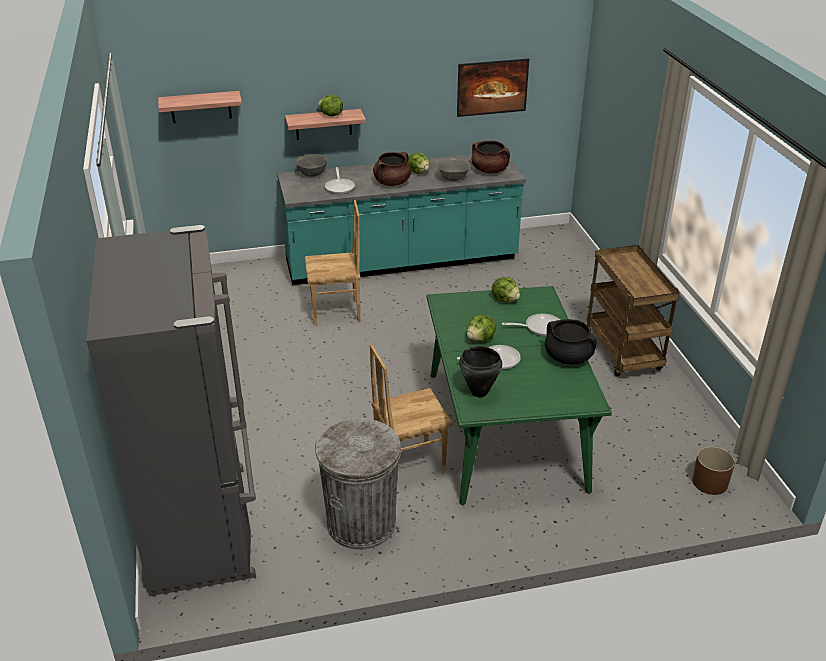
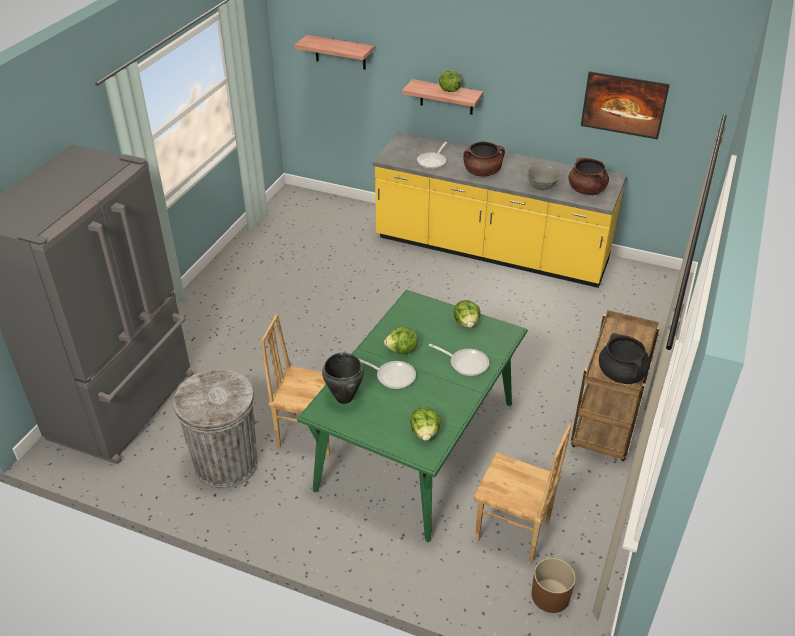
camera: 35 degrees right, 5 degrees up
(312, 175) = (424, 142): grey bowl -> none
(336, 313) = (388, 276): brown chair -> brown chair (512, 533)
(401, 261) = (491, 251): turquoise counter -> yellow counter
(419, 172) = (518, 170): lettuce -> lettuce (425, 433)
(568, 357) = (457, 404): black cooking pot -> black cooking pot (621, 374)

